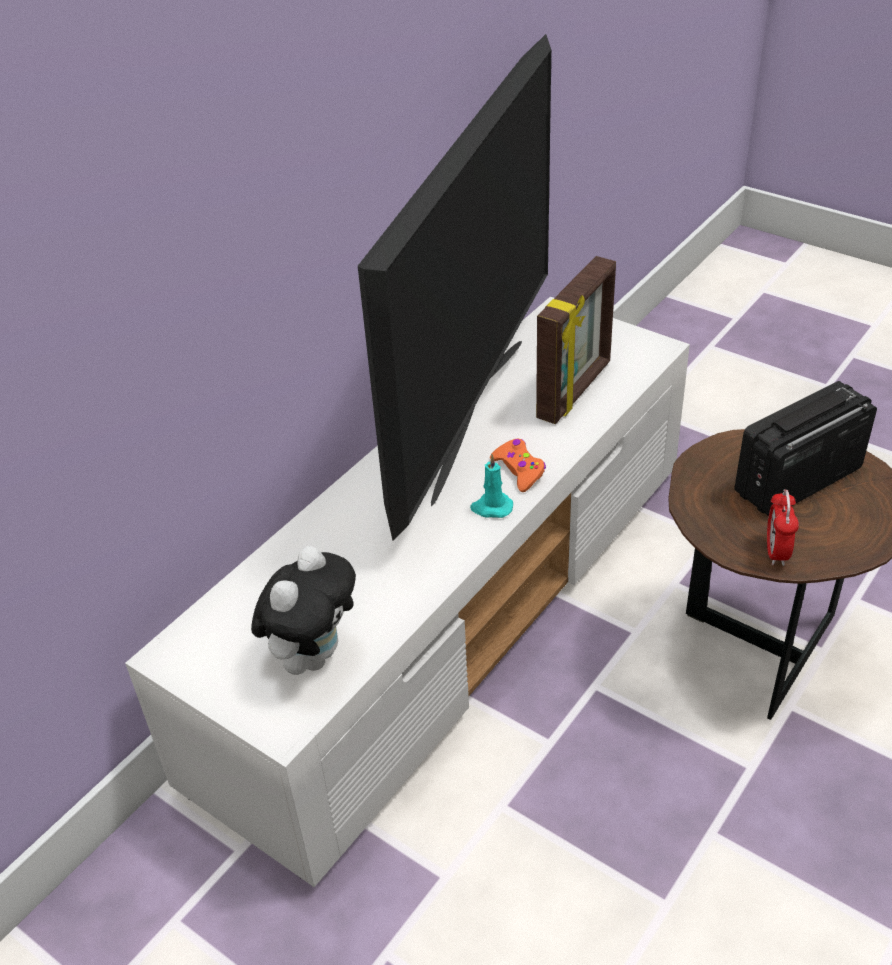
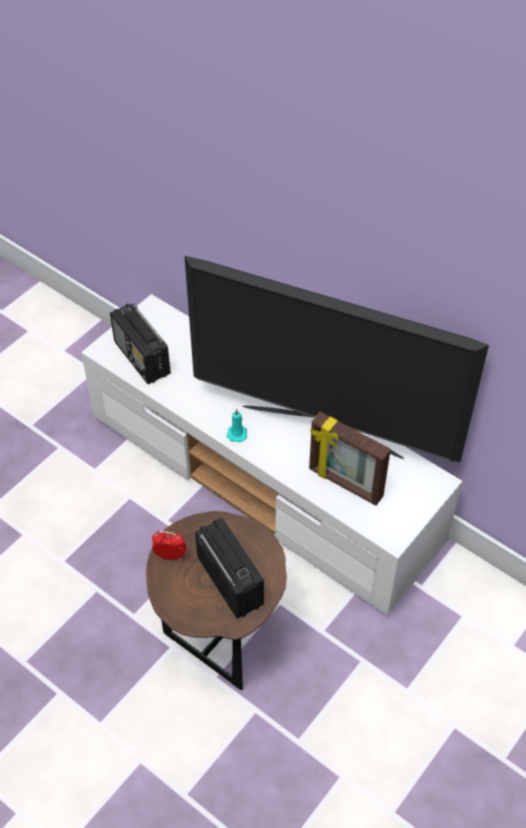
camera: 90 degrees right, 10 degrees up
(313, 655) = (142, 359): plush toy -> radio
(519, 470) = (268, 448): orange game controller -> none

